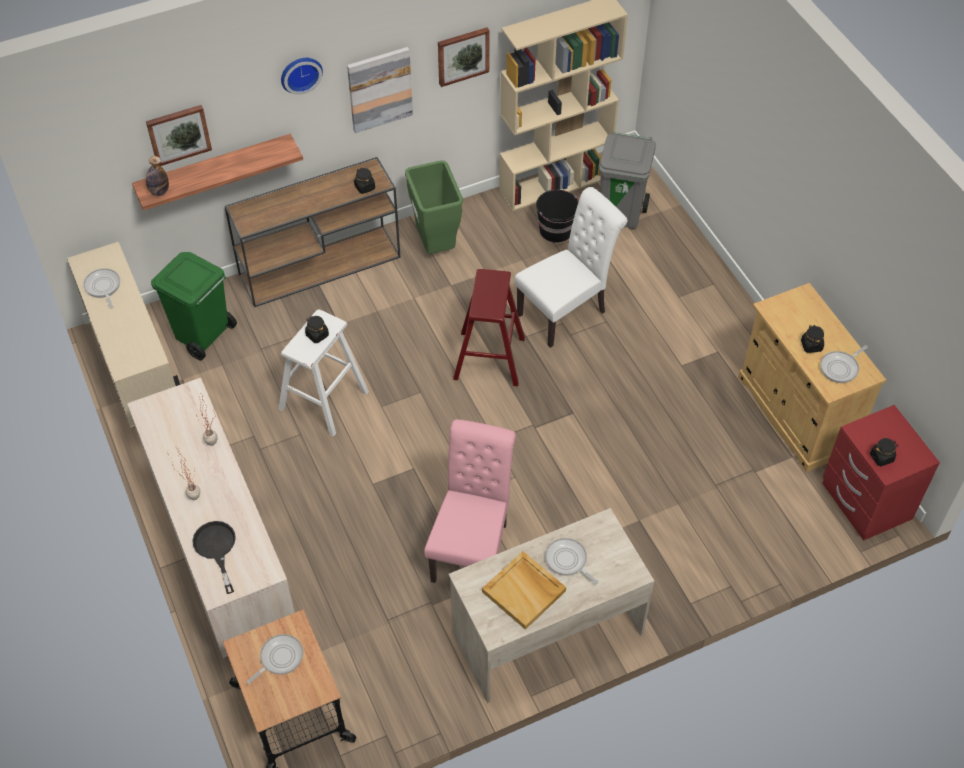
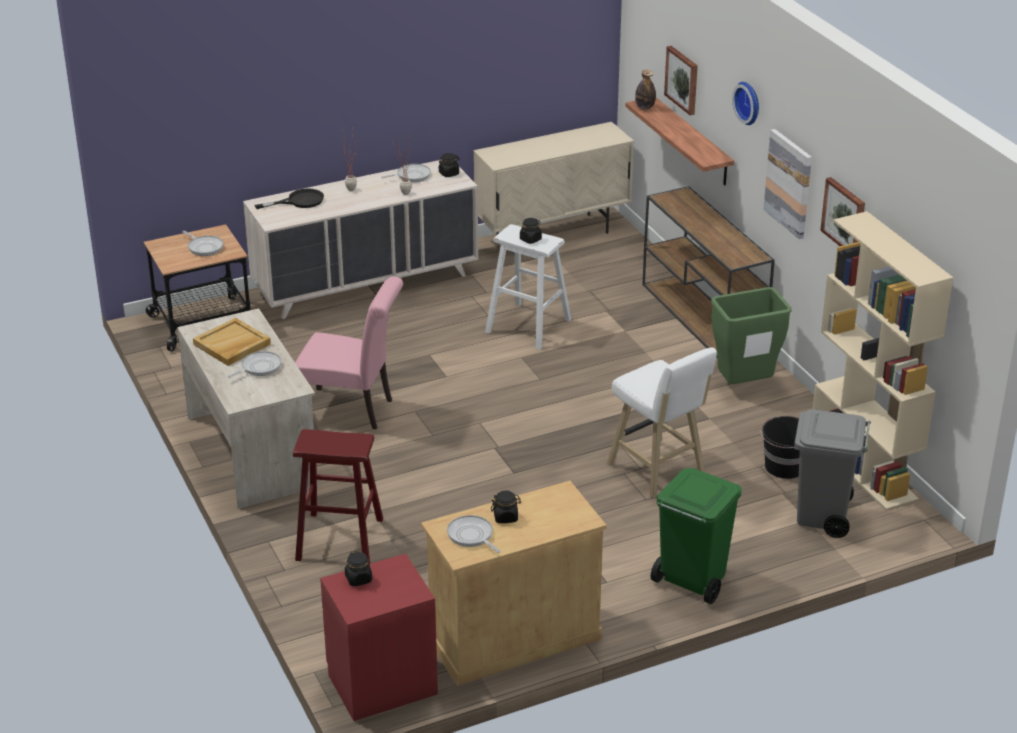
camera: 90 degrees right, 20 degrees down
(103, 287) = (578, 138): frying pan -> frying pan (411, 176)
(203, 336) = (603, 261): green trash can -> green trash can (691, 581)
(364, 187) = (727, 254): black jar -> black jar (449, 173)
(489, 358) = (586, 419): red stool -> red stool (339, 539)
(566, 311) = (658, 471): white chair -> white stool

